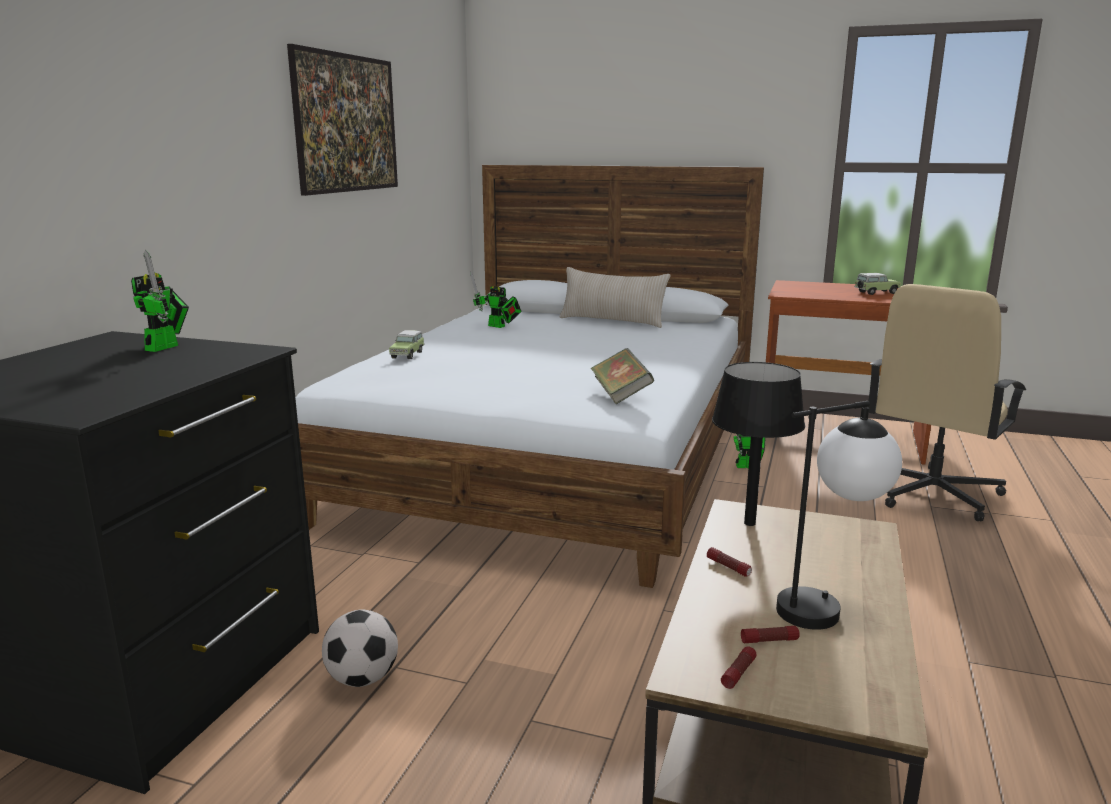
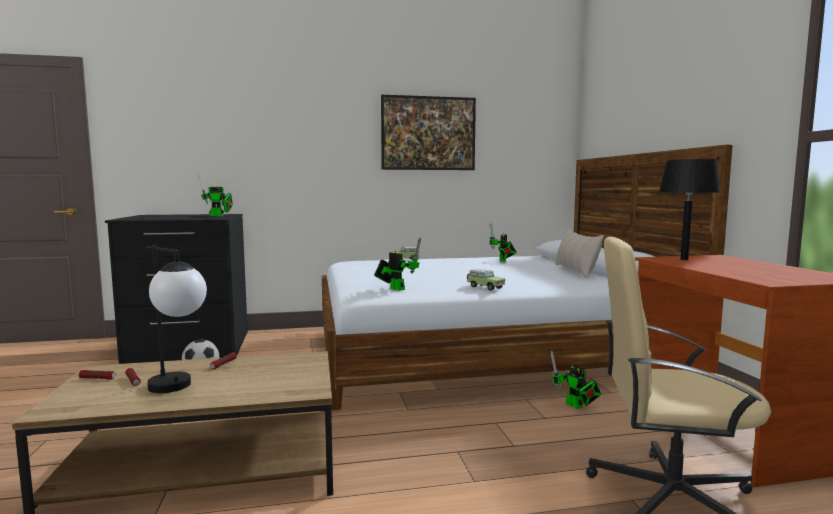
camera: 60 degrees right, 10 degrees down
(620, 395) = (395, 288): book -> toy robot
(750, 523) = (293, 362): black table lamp -> black table lamp (684, 259)
(875, 293) = (755, 270): toy car -> toy car (484, 287)

